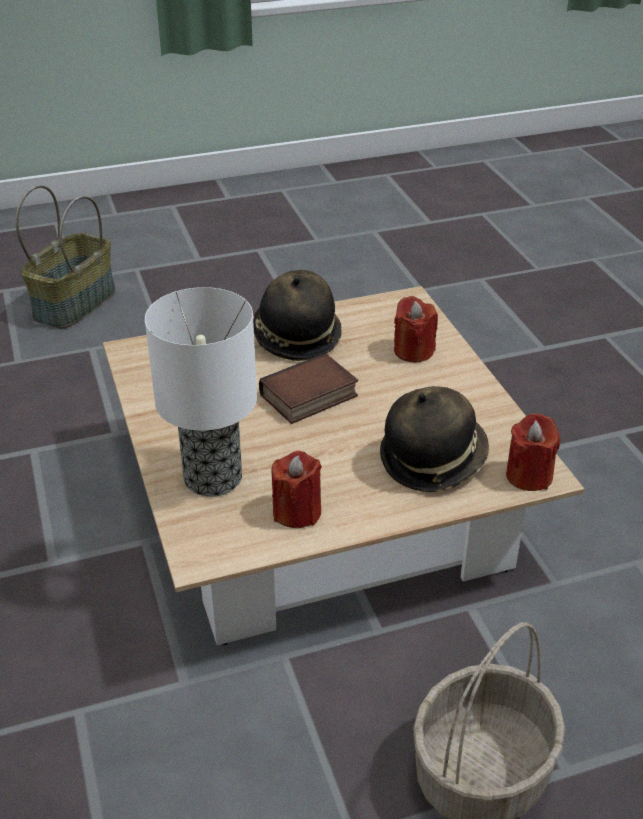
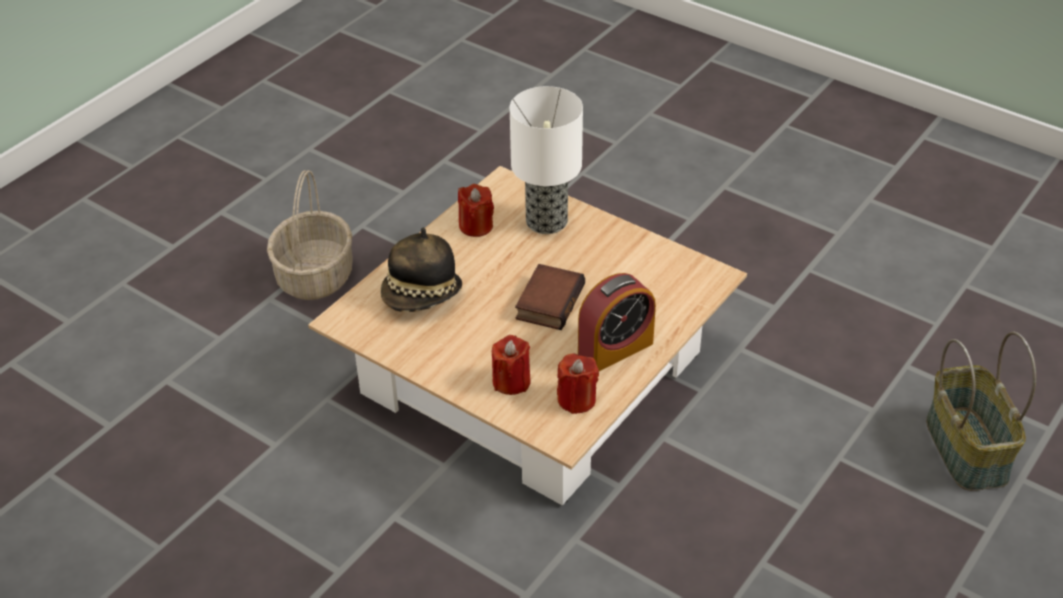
camera: 145 degrees right, 5 degrees up
(296, 337) = (615, 349): hat -> alarm clock
(529, 476) = (350, 315): red candle -> red candle (576, 399)

